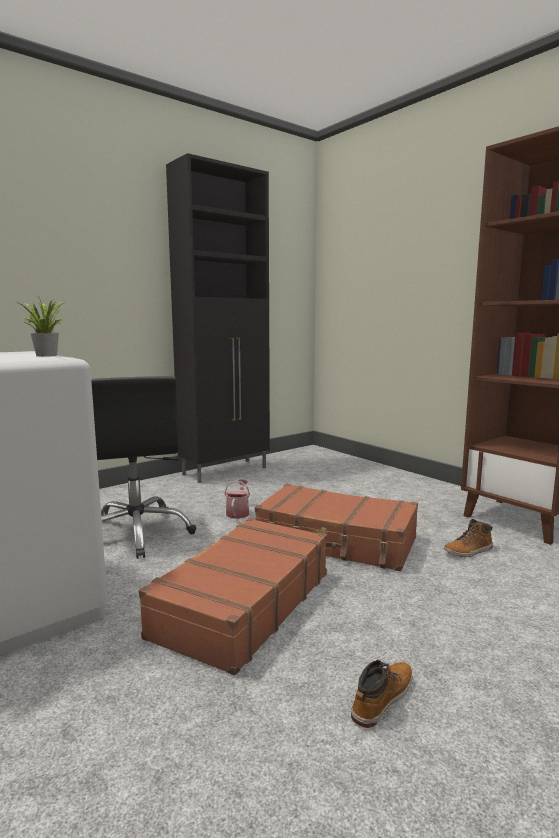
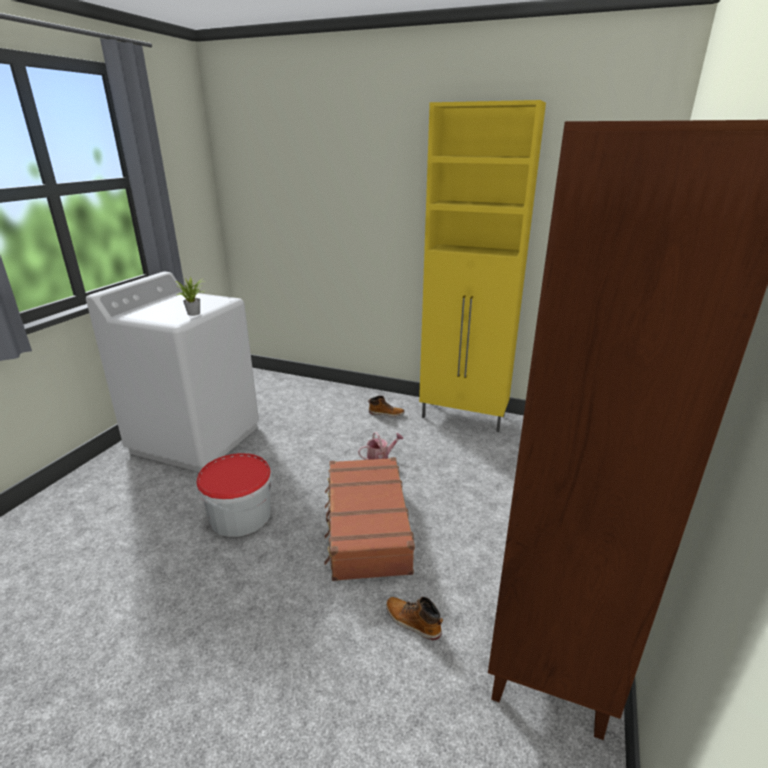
camera: 60 degrees right, 15 degrees up
(137, 533) = (309, 435): black office chair -> none
(226, 471) = (464, 417): black cabinet -> yellow cabinet
(242, 604) = (240, 516): brown suitcase -> bucket
(381, 699) = (156, 612): boot -> boot (386, 413)

